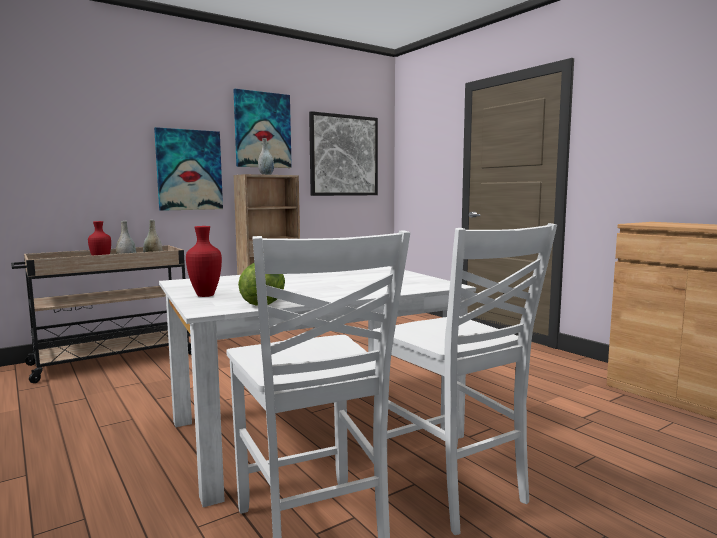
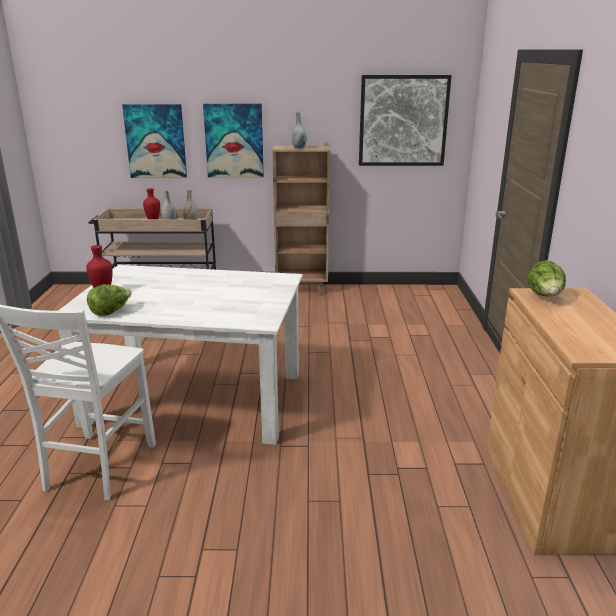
camera: 35 degrees right, 15 degrees up
(262, 130) = (307, 98): picture -> picture (155, 141)
(452, 488) = (206, 476): white chair -> none
(651, 223) = (545, 297): none -> lettuce

